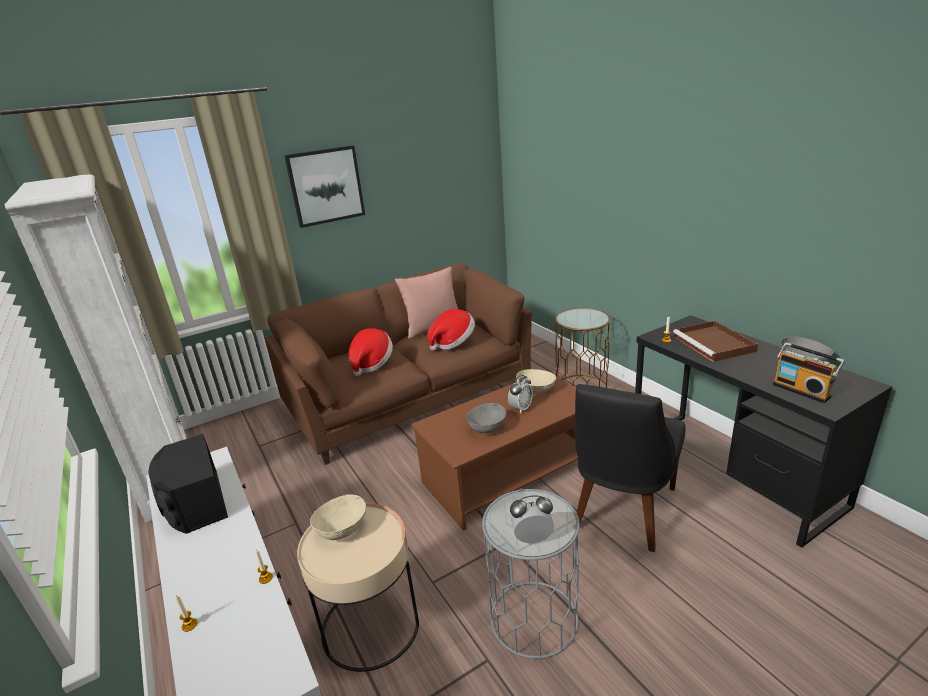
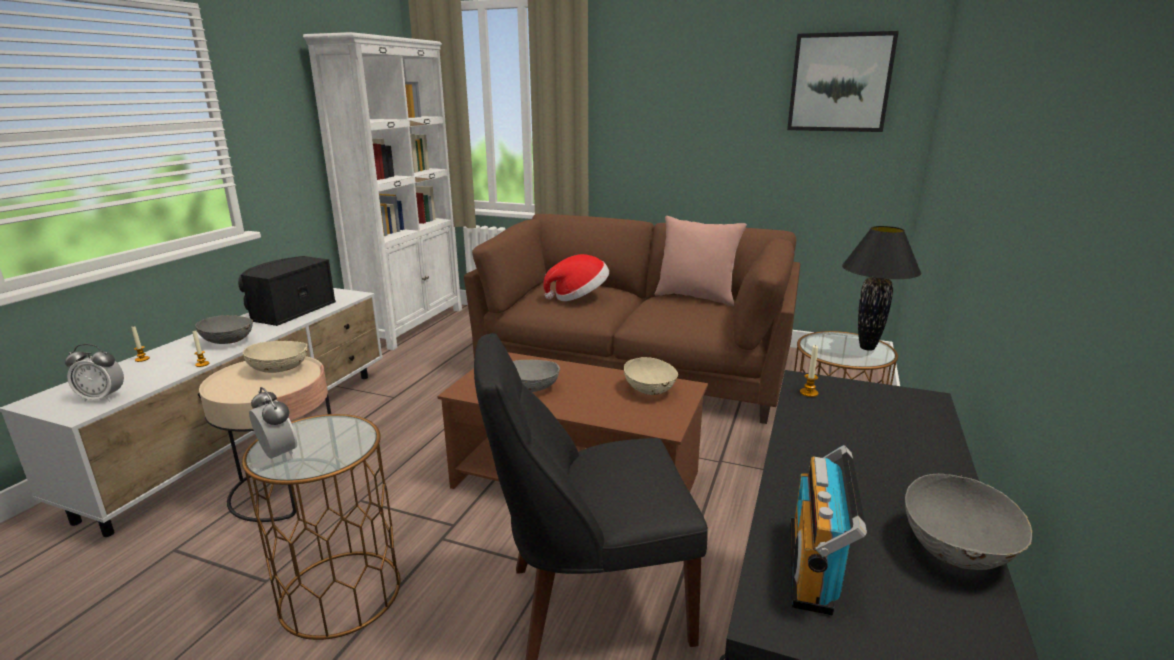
camera: 50 degrees right, 5 degrees down
(226, 554) = (229, 341): none -> grey bowl
(325, 186) = (651, 92): picture -> picture (840, 83)
(453, 342) = (681, 314): hat -> none
(521, 408) = (594, 394): alarm clock -> alarm clock (102, 398)
(533, 618) = (340, 593): grey side table -> brown side table
(588, 314) = (866, 348): none -> black table lamp
(715, 344) = (868, 435): brown tray -> none

